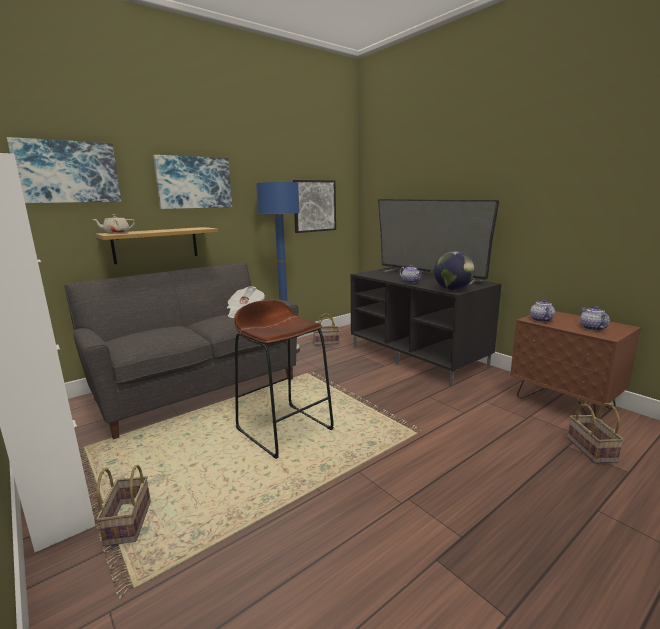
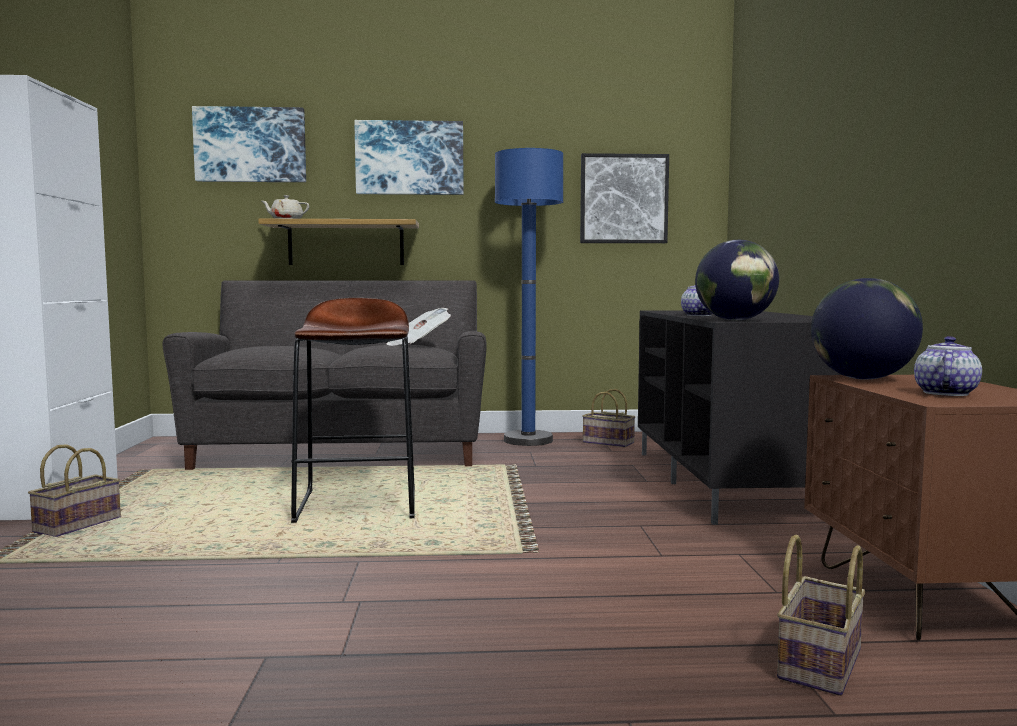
camera: 35 degrees right, 10 degrees down
(429, 276) = (767, 314): television -> none
(540, 320) = (862, 378): teapot -> globe

